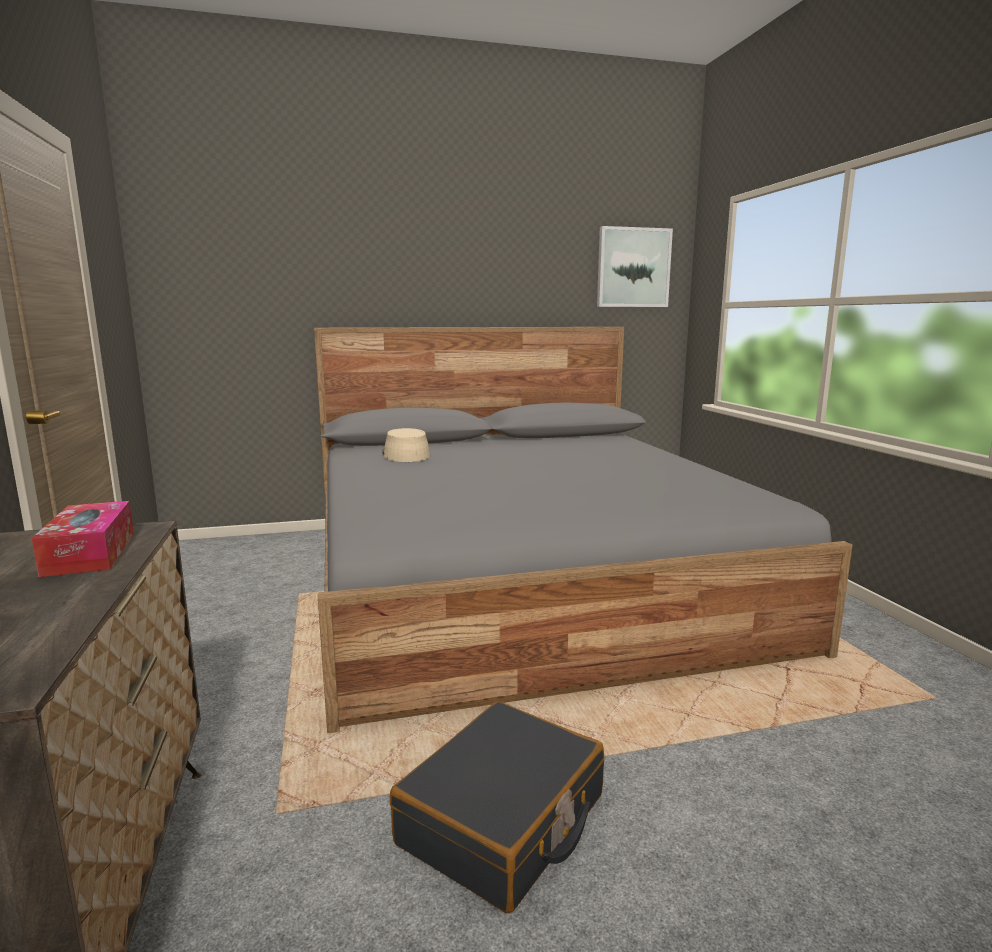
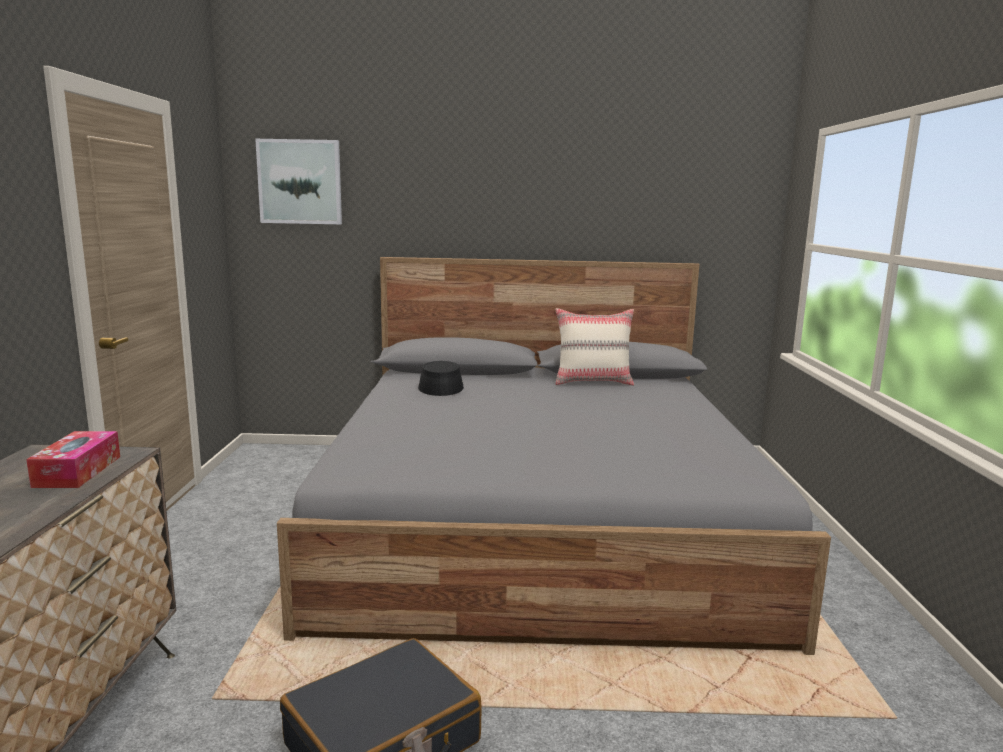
camera: 15 degrees right, 0 degrees up
(405, 454) = (440, 387): beige hat -> black hat
(547, 441) = (593, 382): none -> beige pillow
(633, 268) = (715, 201): picture -> picture (300, 182)

